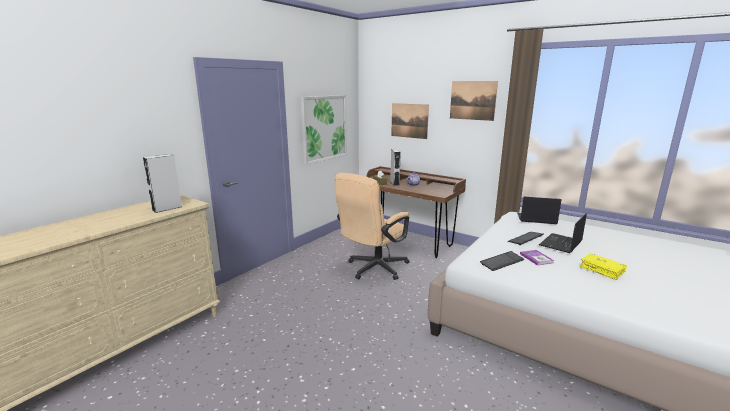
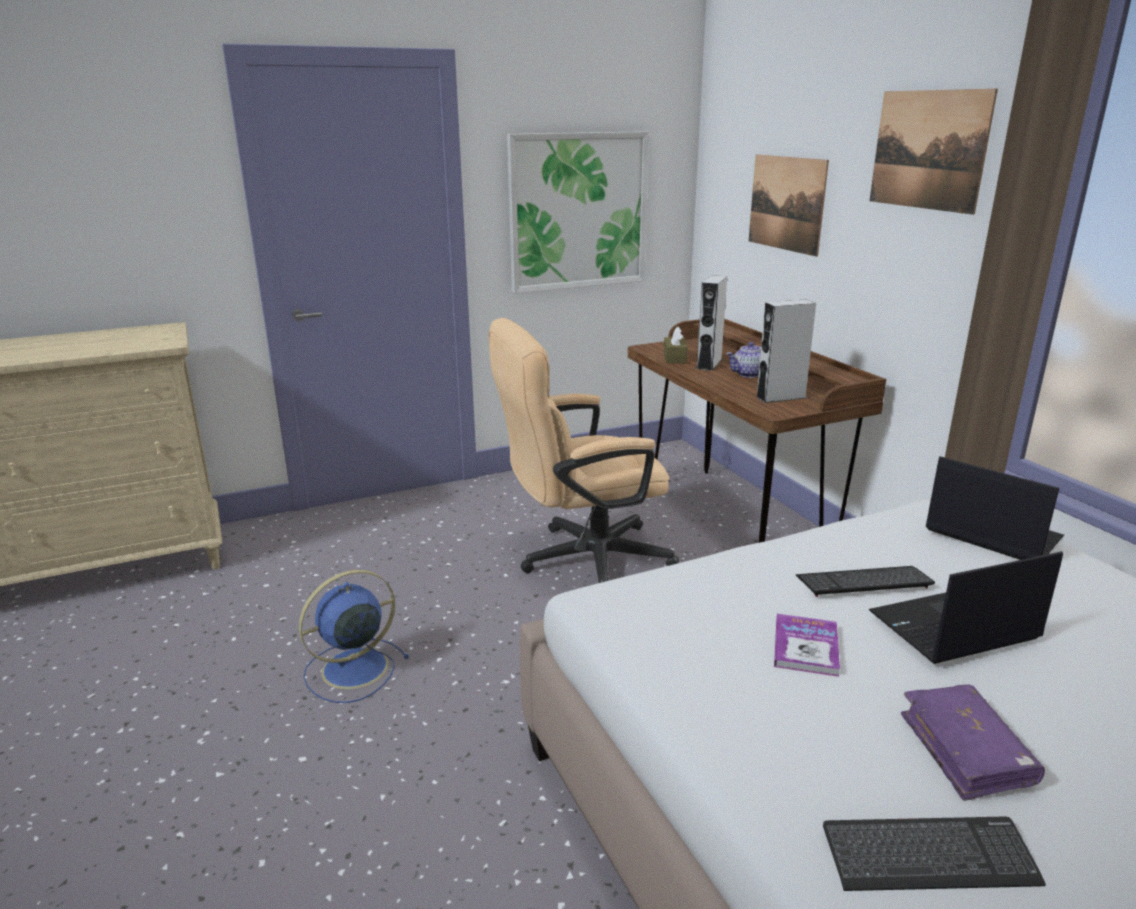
camera: 30 degrees right, 5 degrees up
(167, 208) = (114, 346): grey speaker -> grey speaker (780, 397)
(333, 333) = (352, 669): none -> blue fan
(502, 262) = (689, 626): keyboard -> keyboard (928, 857)
(601, 270) = (965, 752): yellow book -> purple book

